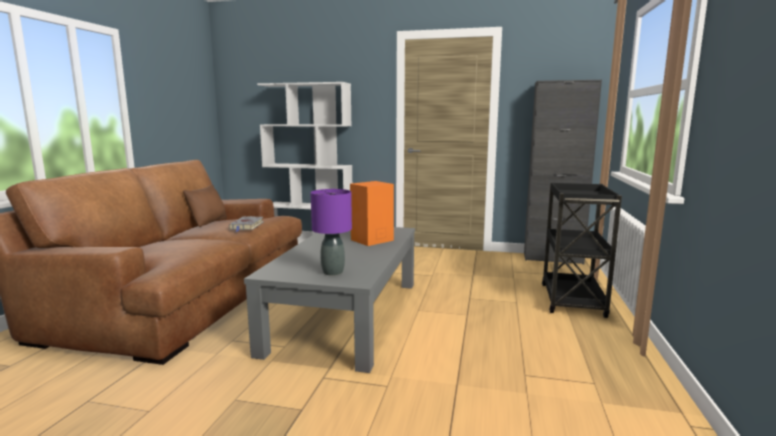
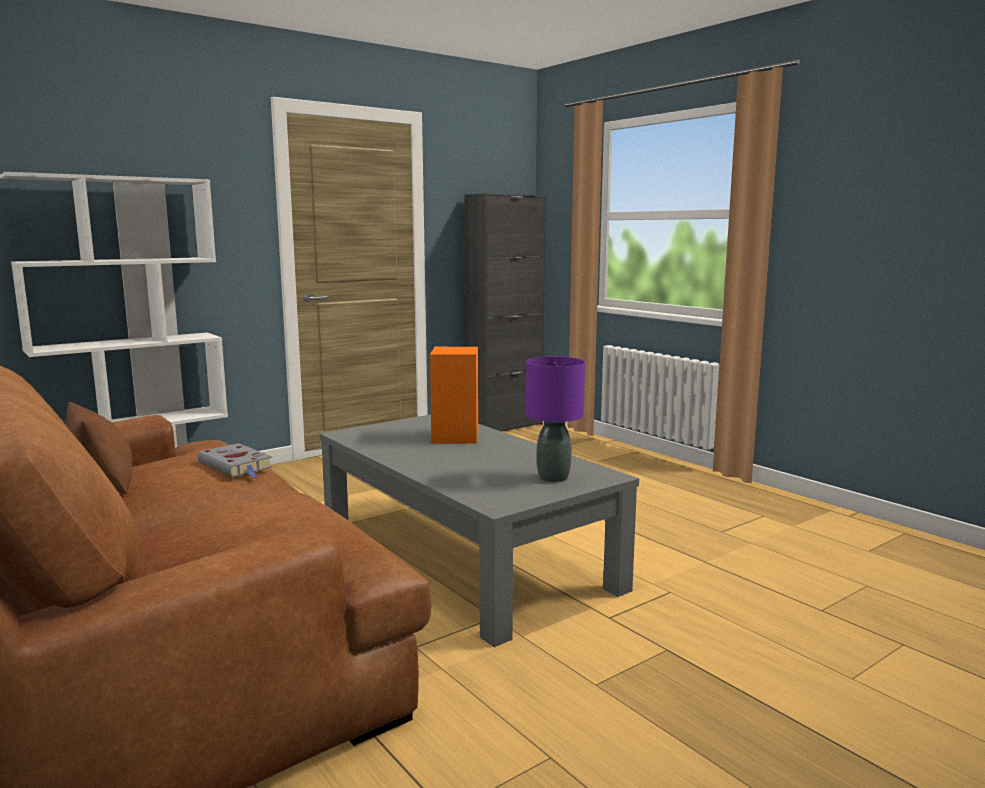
camera: 50 degrees left, 0 degrees up
(572, 301) = (612, 461): black cart -> none

